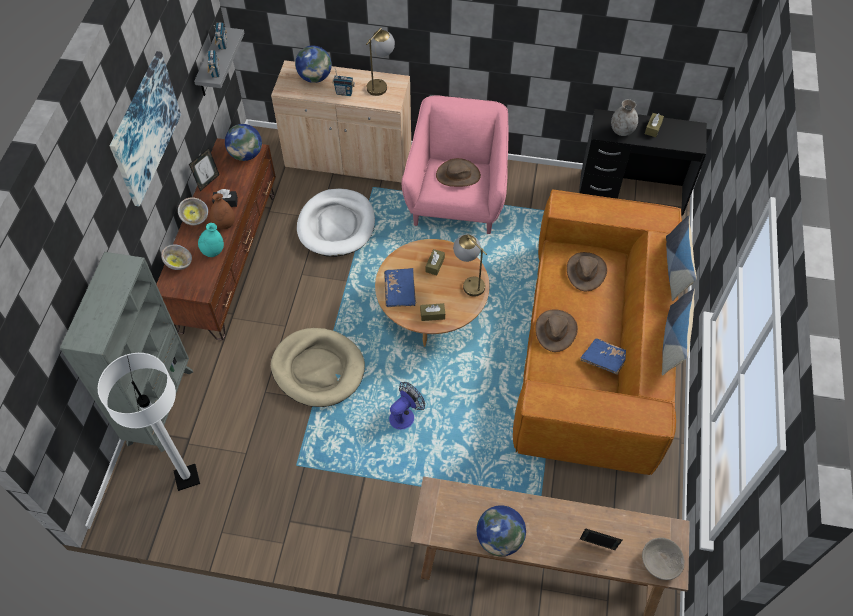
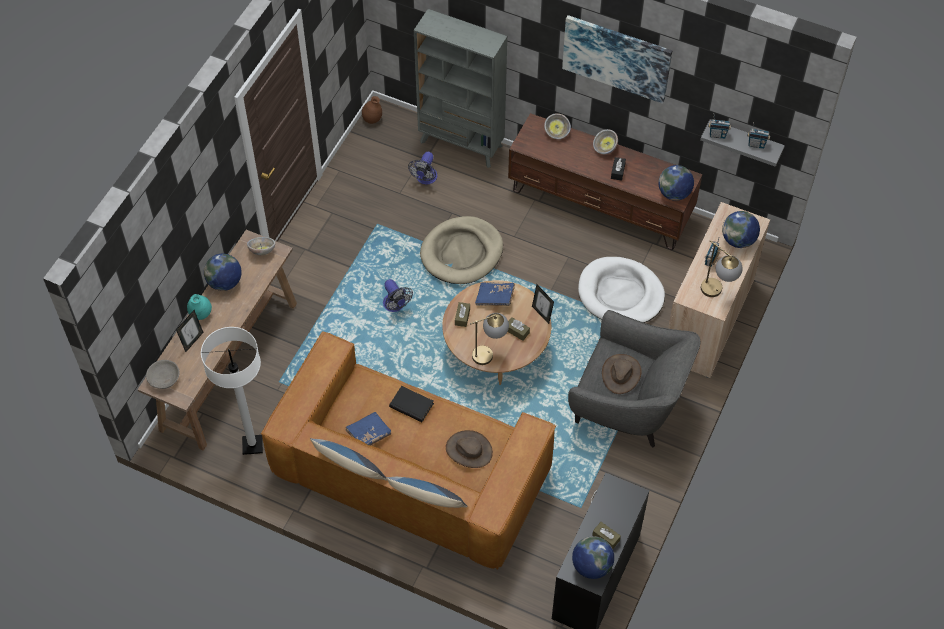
camera: 105 degrees right, 0 degrees up
(187, 477) = (392, 154): white floor lamp -> white floor lamp (252, 445)
(208, 182) = (646, 161): picture frame -> picture frame (542, 314)
(213, 251) = (563, 157): turquoise vase -> turquoise vase (200, 314)
(220, 431) = (425, 179): none -> fan
(224, 224) = (592, 168): brown vase -> brown vase (372, 119)
(438, 510) = (262, 250): none -> bowl
(457, 199) = (628, 404): pink armchair -> grey armchair
(555, 330) = (412, 405): brown hat -> black book
(622, 130) = (610, 505): grey vase -> none
(683, 133) = (591, 566): none -> globe

